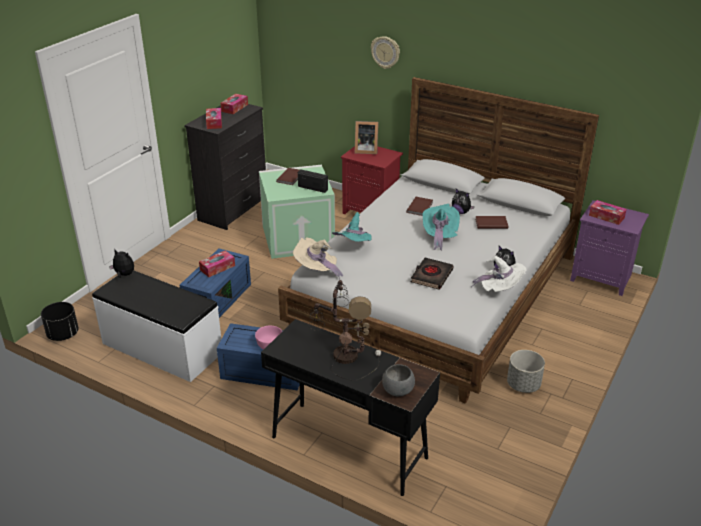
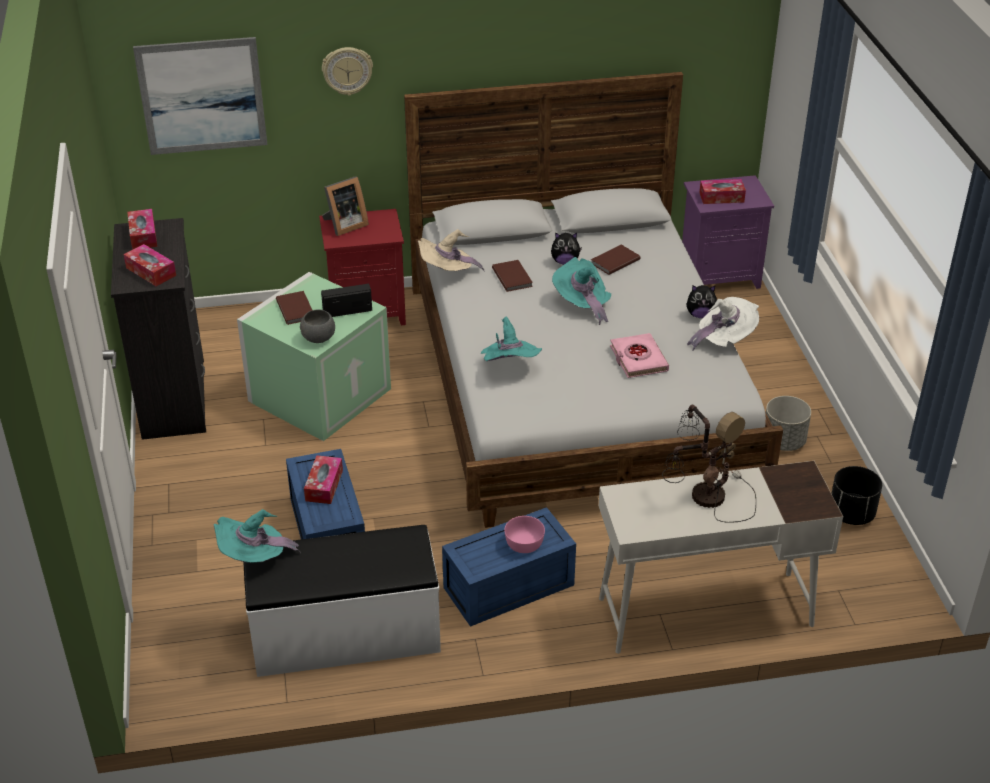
camera: 40 degrees left, 5 degrees up
(63, 334) = (182, 699): black planter -> black planter (851, 514)
(124, 275) = (254, 558): plush toy -> turquoise hat
(308, 46) = (202, 96): none -> picture
(316, 270) = (507, 418): beige hat -> beige hat (447, 273)
(348, 447) = (704, 612): black desk -> white desk
(397, 391) = (804, 503): grey bowl -> grey bowl (318, 338)
(431, 276) = (638, 359): black book -> pink book

